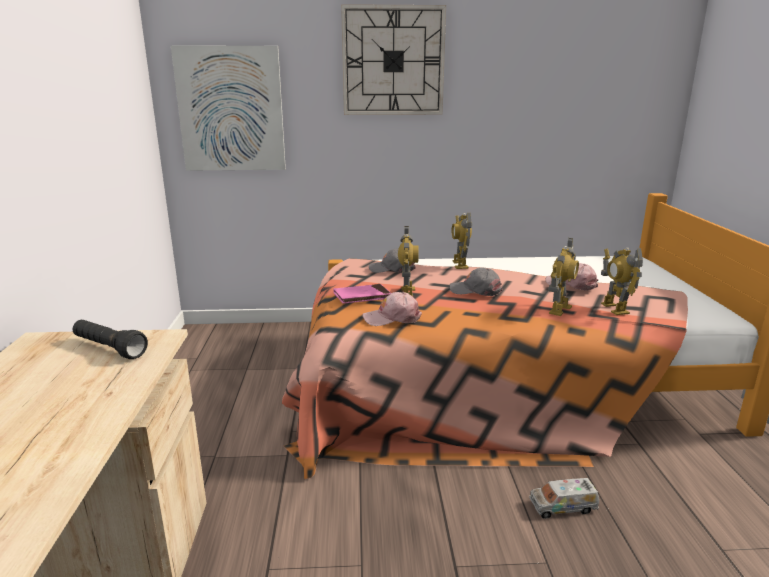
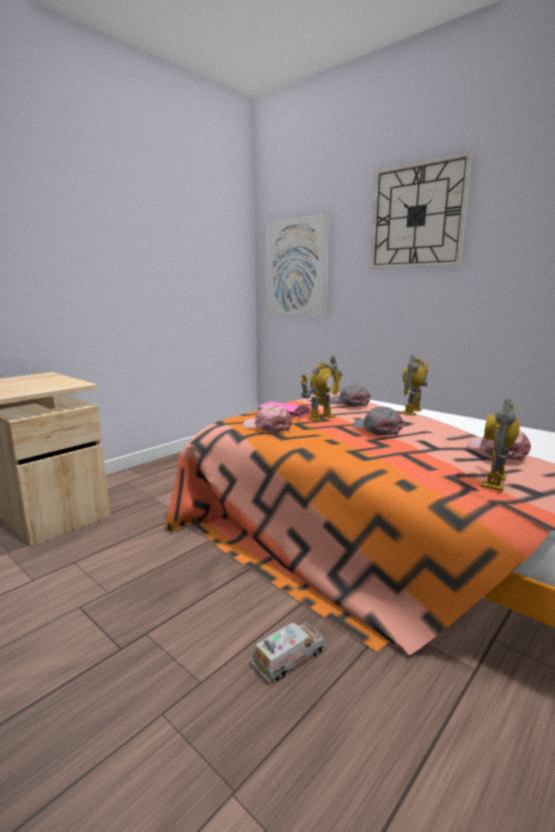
camera: 45 degrees right, 5 degrees down
(109, 349) = (50, 383): black flashlight -> none
(559, 309) = (419, 462): toy robot -> none
(563, 506) = (289, 659): toy truck -> toy truck turned 105 degrees clockwise

